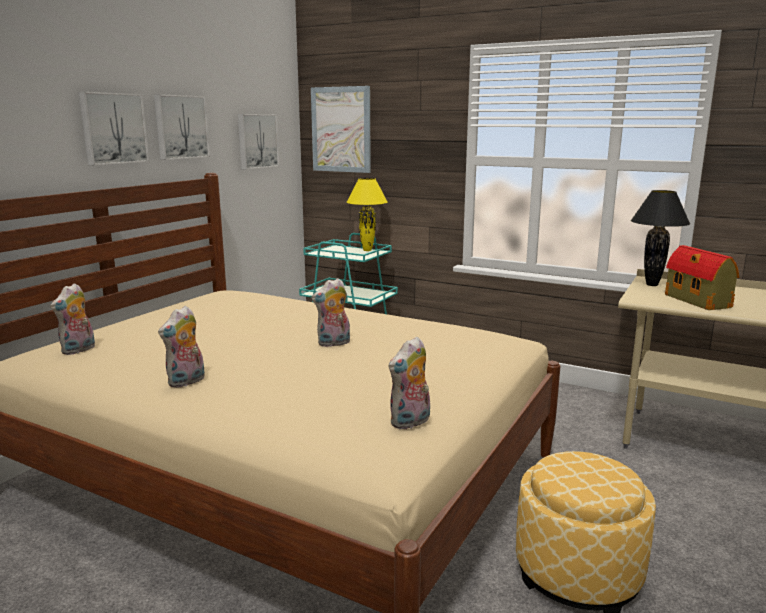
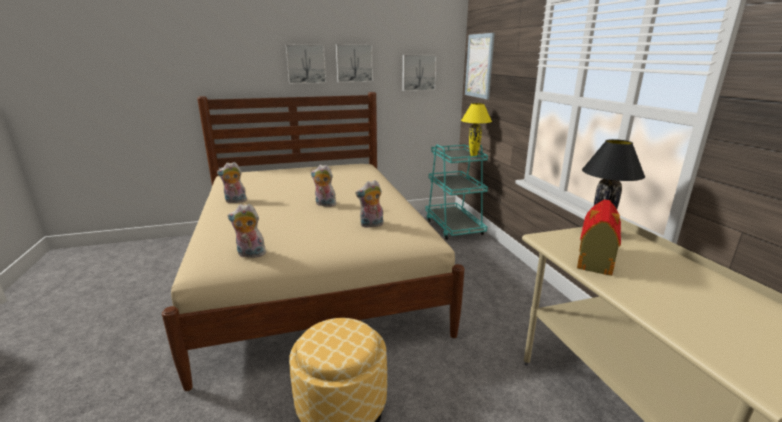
camera: 45 degrees right, 5 degrees up
(79, 350) = (245, 176): plush toy -> plush toy (371, 225)

